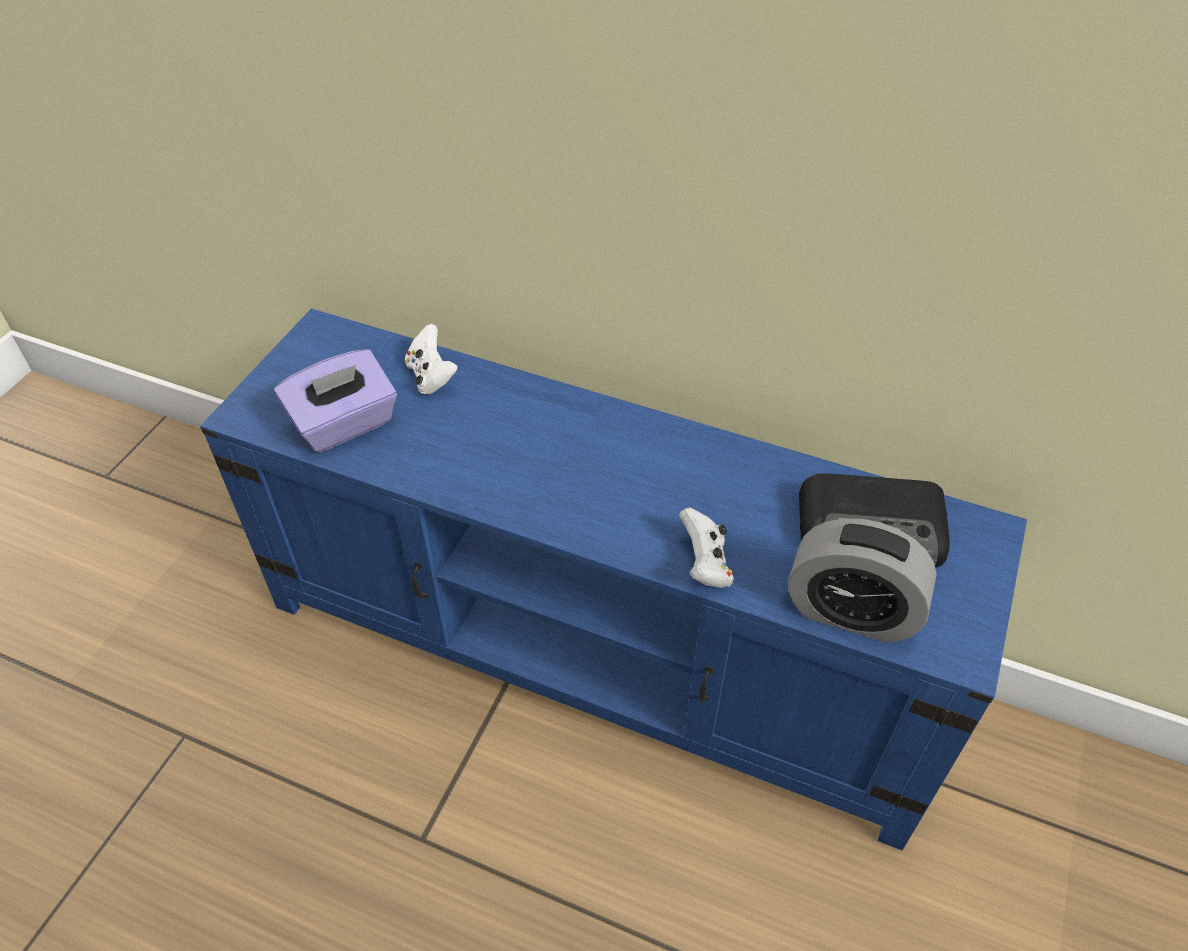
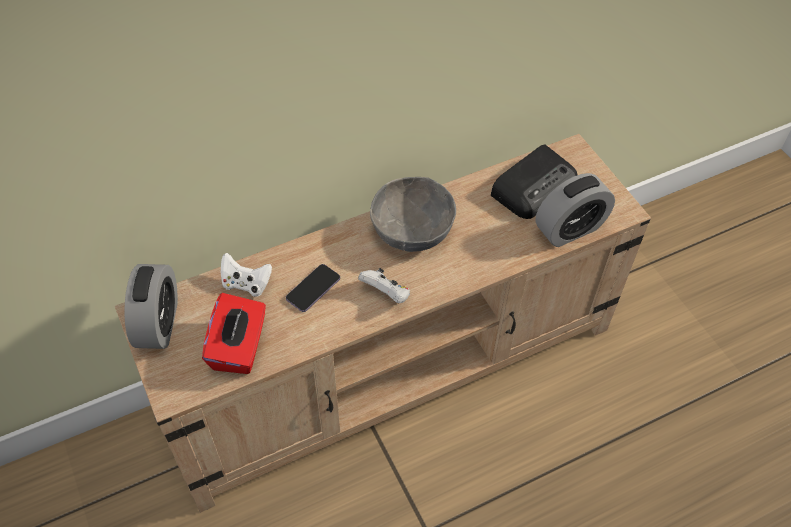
camera: 50 degrees left, 5 degrees up
(318, 349) = (159, 323): none -> alarm clock
(345, 424) = (239, 347): purple tissue box -> red tissue box
(480, 430) = (313, 289): none -> phone
(598, 651) = (394, 369): blue tv stand -> beige tv stand
(658, 458) = (412, 230): none -> grey bowl
(705, 565) = (495, 260): white game controller -> white game controller (386, 294)

